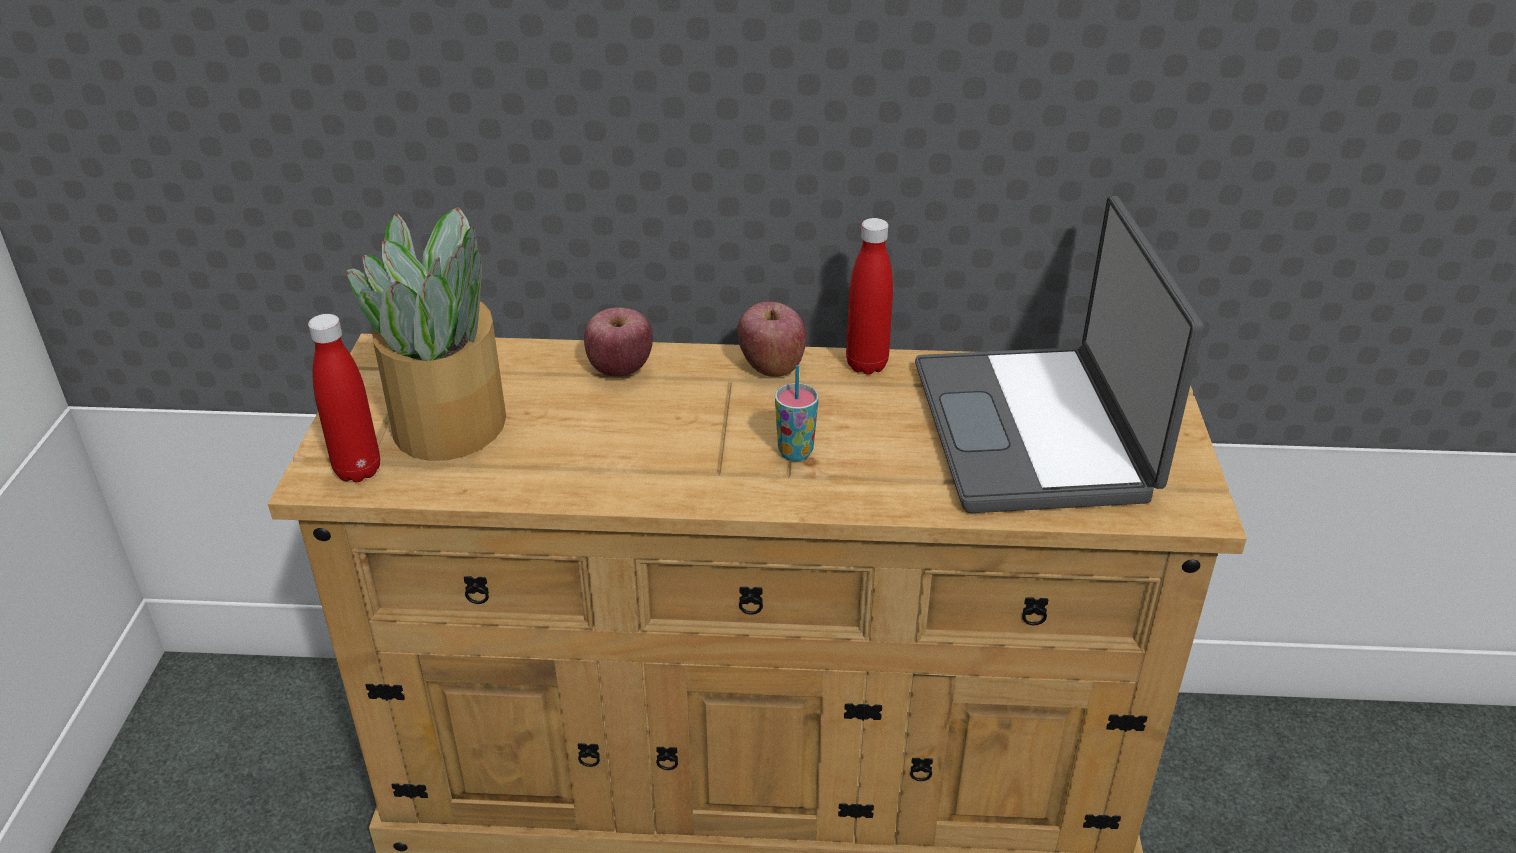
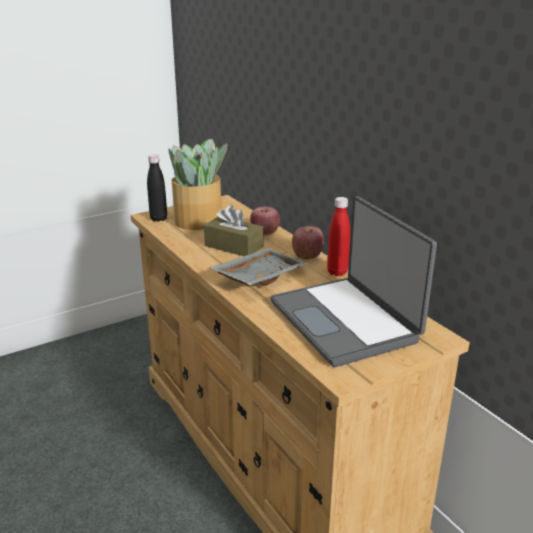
camera: 55 degrees right, 10 degrees down
(358, 470) = (158, 219): red bottle -> black bottle
(633, 428) = (234, 246): none -> brown tissue box
(795, 452) = (258, 277): cup -> grey tray
(1036, 431) = (345, 321): laptop -> laptop turned 75 degrees counterclockwise

